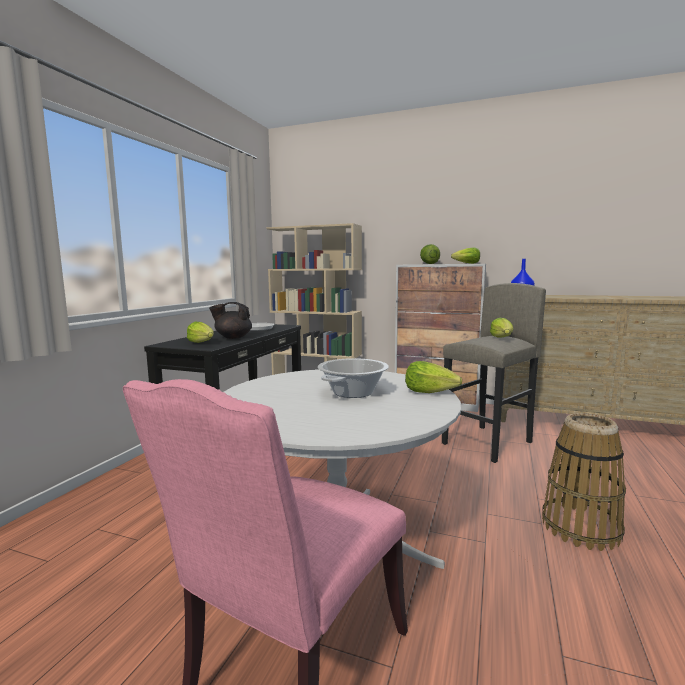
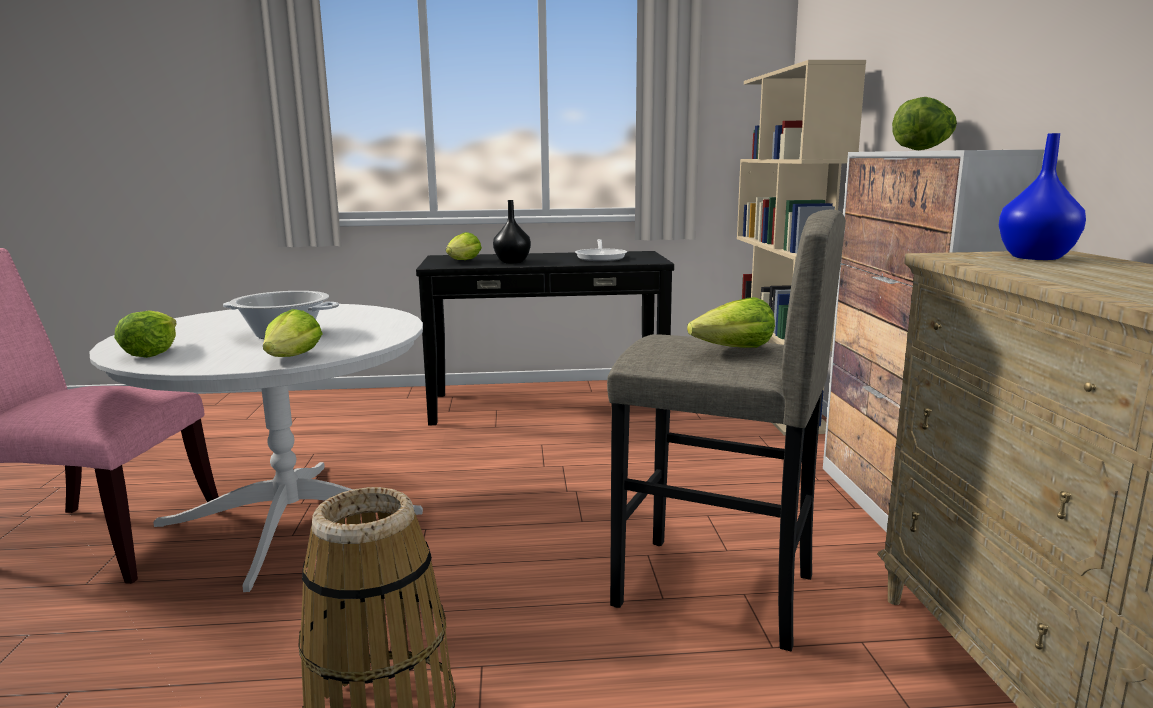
camera: 65 degrees right, 5 degrees up
(233, 337) = (512, 262): black teapot -> black vase
(466, 263) = (975, 149): lettuce -> lettuce (152, 352)

